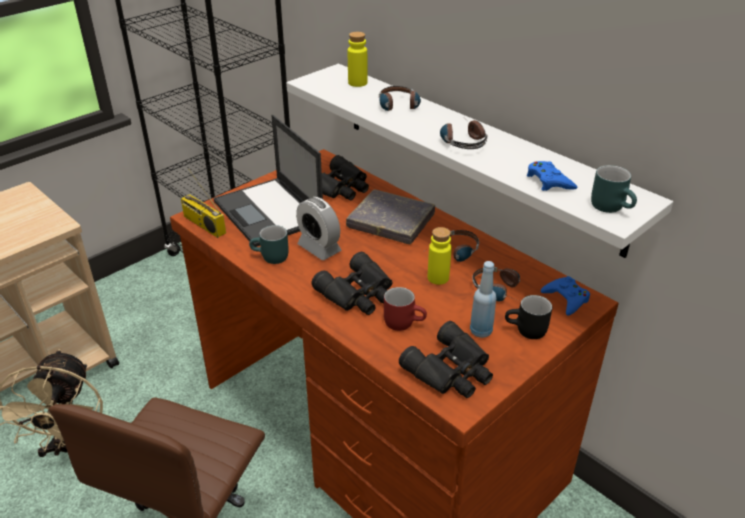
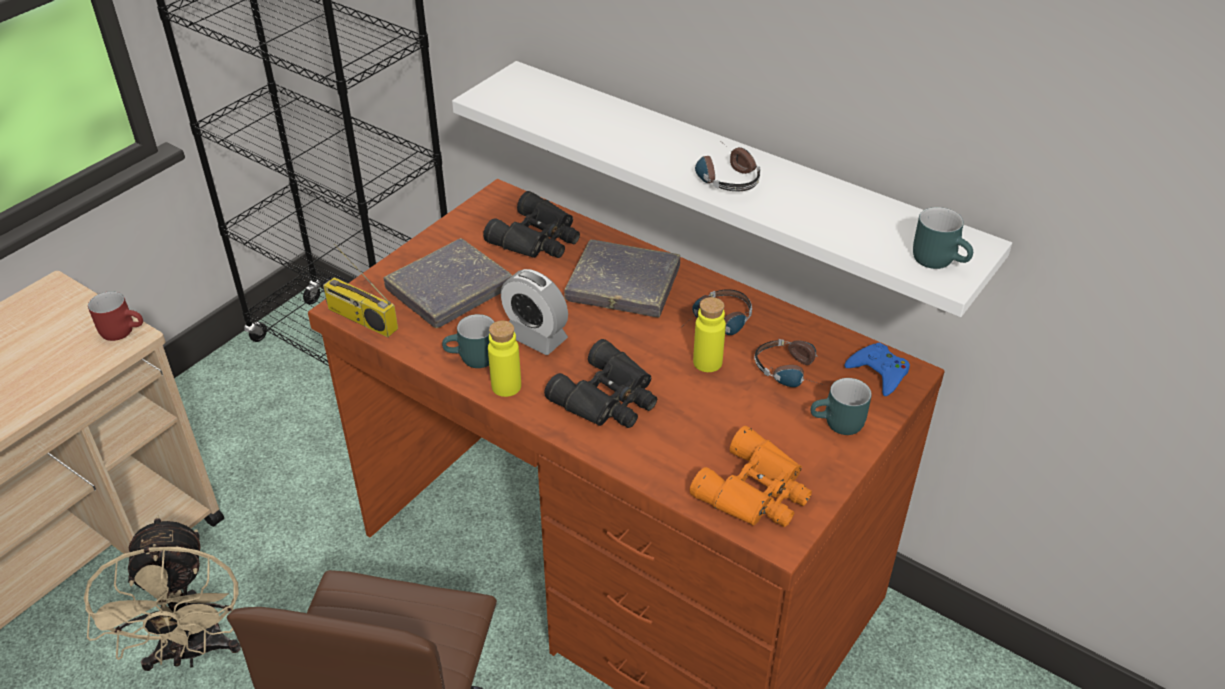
camera: 10 degrees left, 5 degrees up
(269, 212) = (450, 289): laptop -> grey book
(357, 83) = (554, 93): yellow bottle -> yellow bottle (506, 386)
(399, 108) = (625, 130): headphones -> none
(404, 322) = (678, 432): red mug -> red mug (123, 330)
(452, 371) = (757, 492): black binoculars -> orange binoculars
(480, 331) = (780, 432): blue bottle -> none
(526, 331) = (838, 425): black mug -> turquoise mug
(549, 181) = (853, 229): blue game controller -> none

